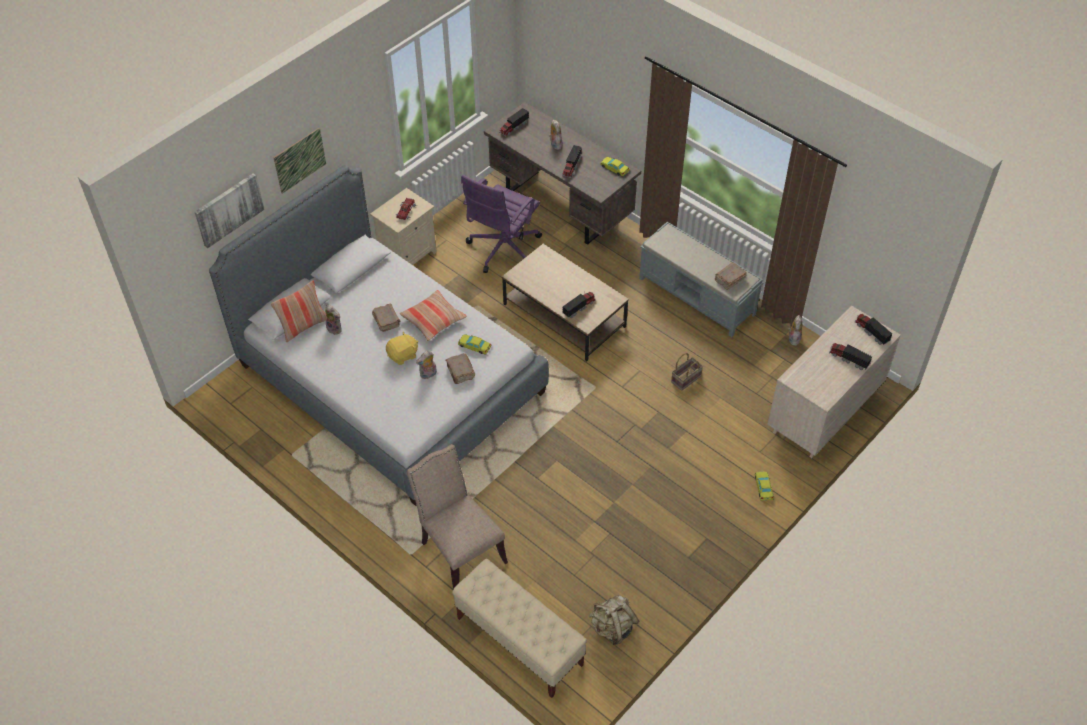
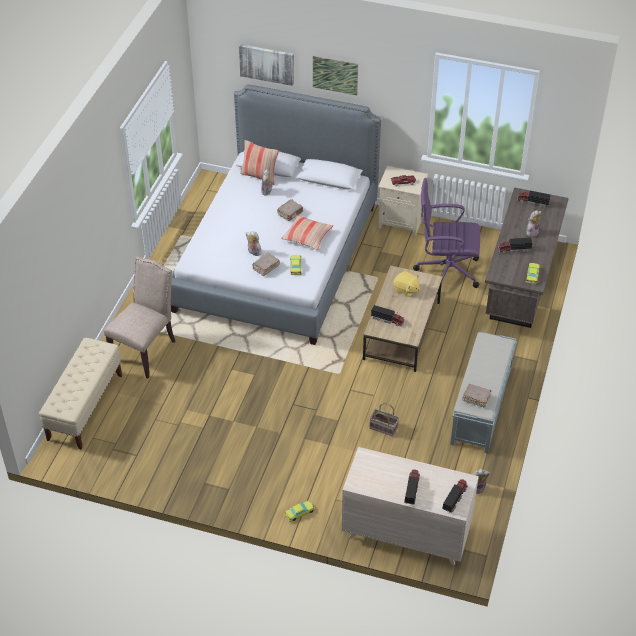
camera: 65 degrees right, 5 degrees down
(403, 355) = (263, 233): yellow plush toy -> yellow plush toy (406, 290)
(613, 627) = (120, 456): beige backpack -> none

